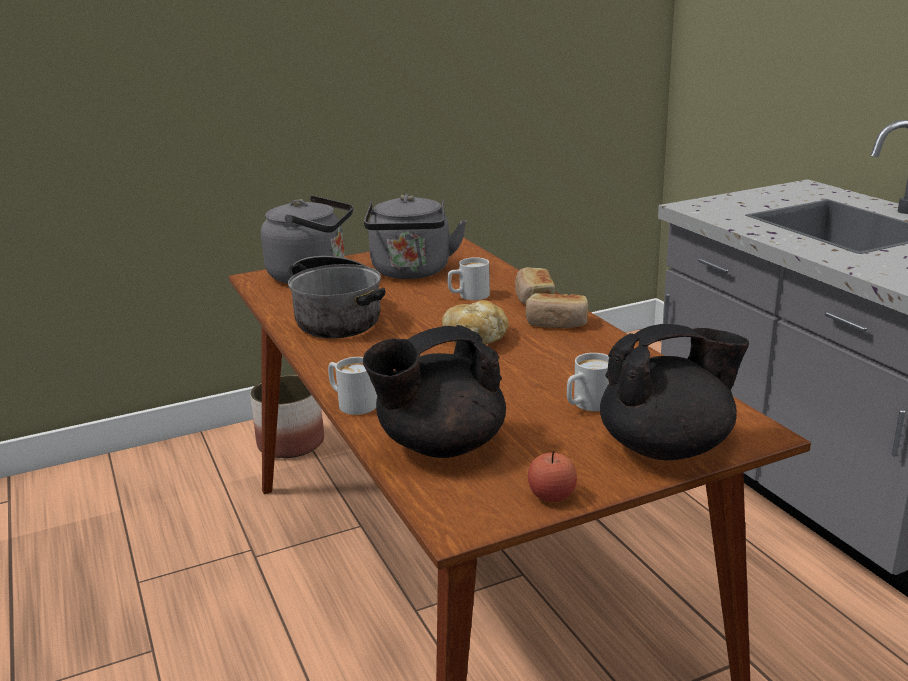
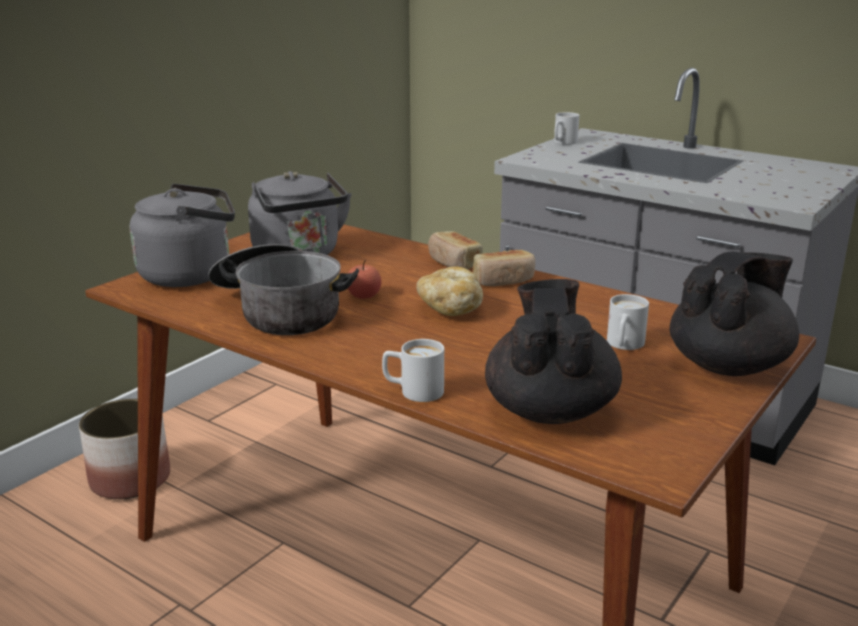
camera: 30 degrees left, 0 degrees up
(439, 445) = (549, 409): black teapot -> black teapot turned 150 degrees clockwise
(468, 296) = (388, 269): white mug -> white mug (563, 143)
(552, 495) = (698, 427): apple -> apple (364, 296)

